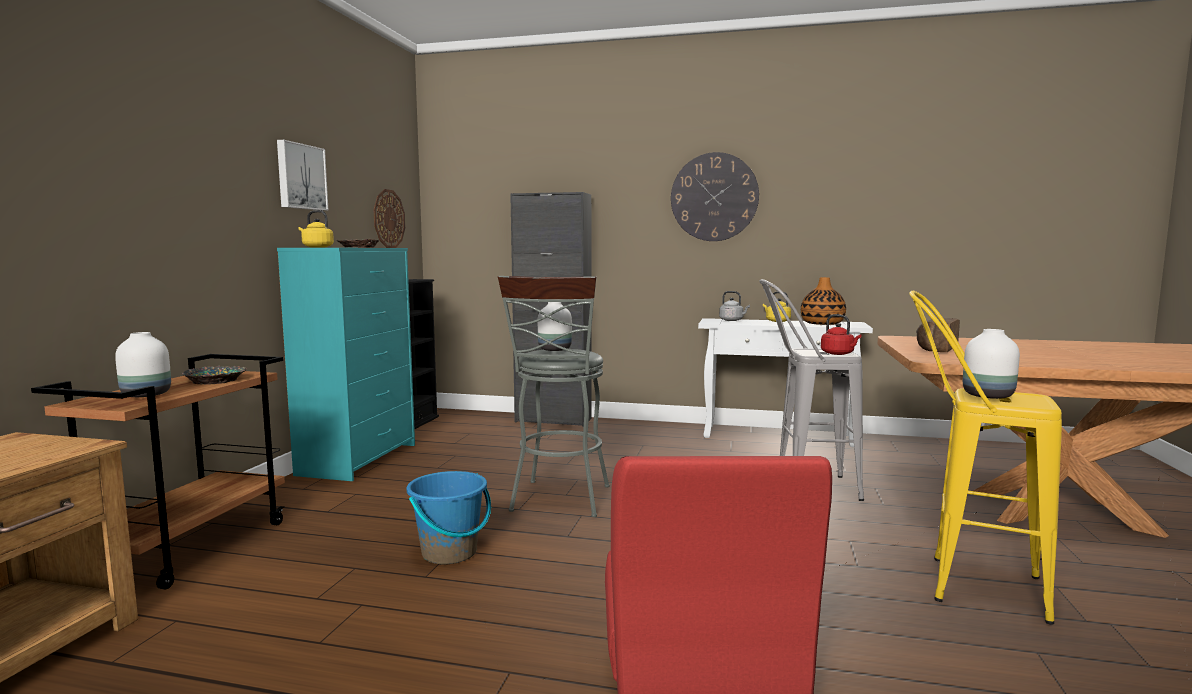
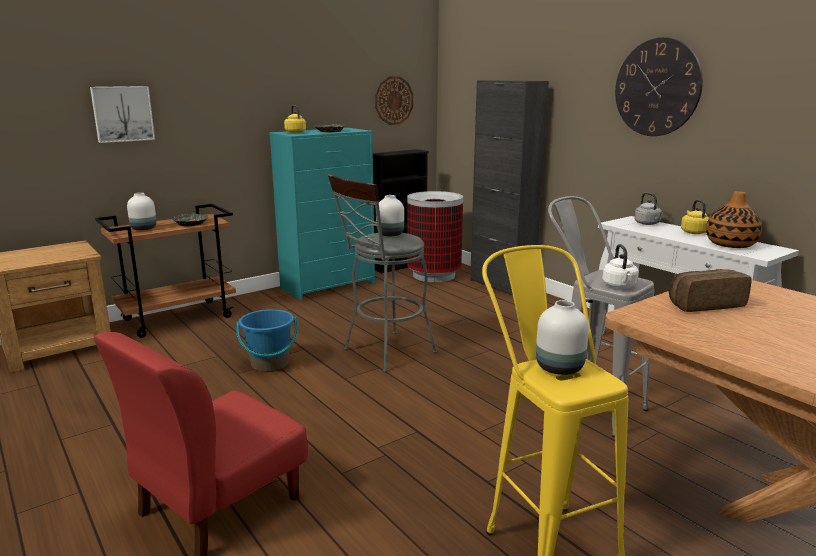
camera: 40 degrees right, 10 degrees up
(300, 177) = (296, 78): picture -> picture (122, 114)
(468, 425) = (434, 275): none -> trash can
(839, 354) = (619, 286): red kettle -> white kettle

